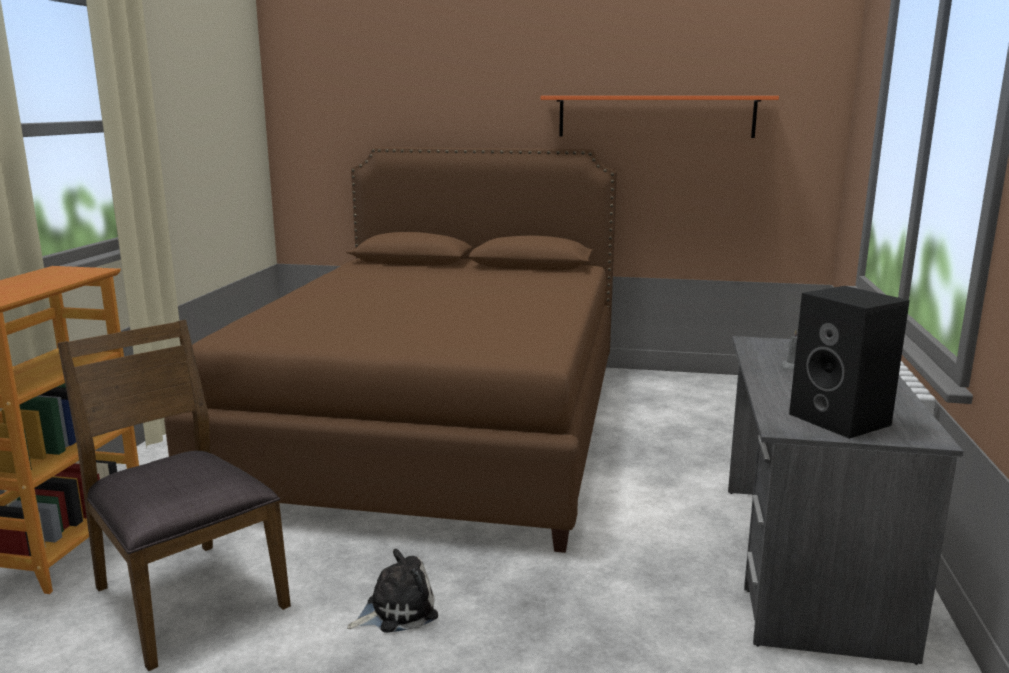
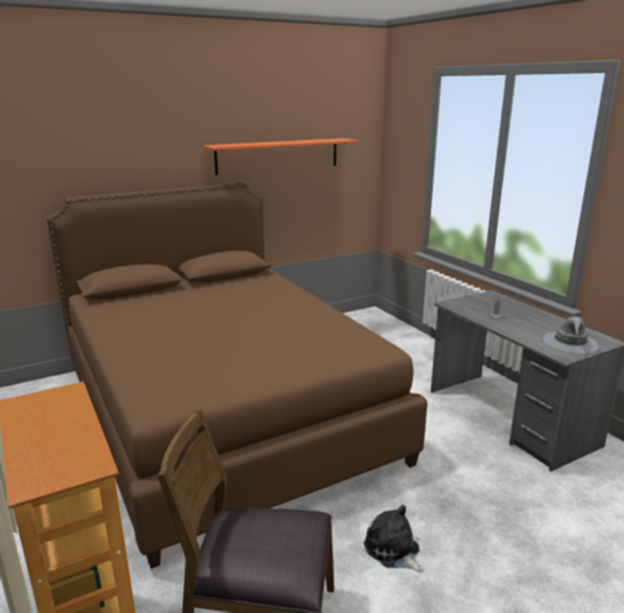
camera: 40 degrees left, 5 degrees up
(396, 610) = (393, 550): plush toy -> plush toy turned 60 degrees counterclockwise
(842, 420) = (570, 342): black speaker -> grey hat

